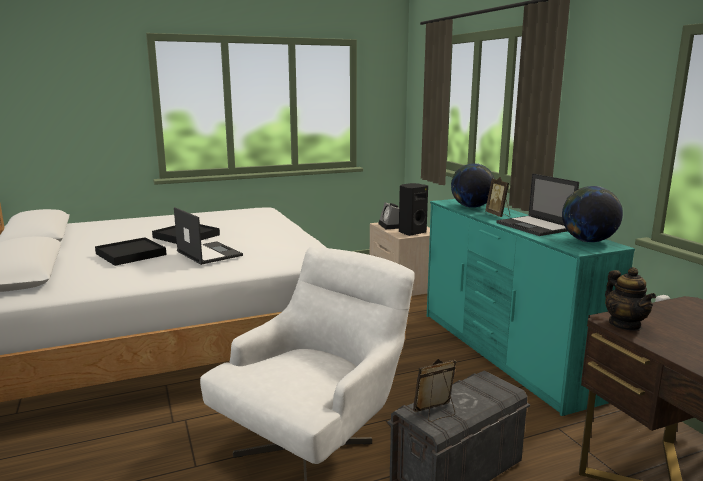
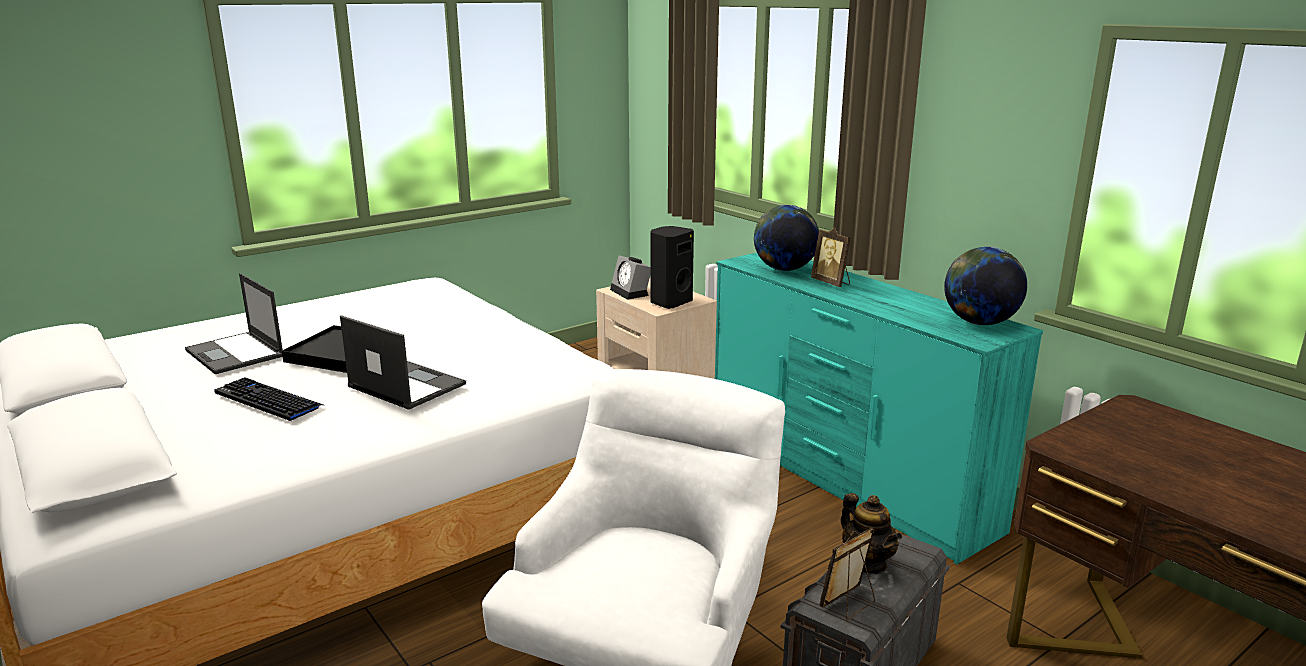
camera: 15 degrees left, 5 degrees up
(130, 254) = (268, 400): black tray -> keyboard
(535, 226) = (895, 301): laptop -> laptop (235, 353)
(625, 325) = (1078, 451): teapot -> teapot (867, 563)

